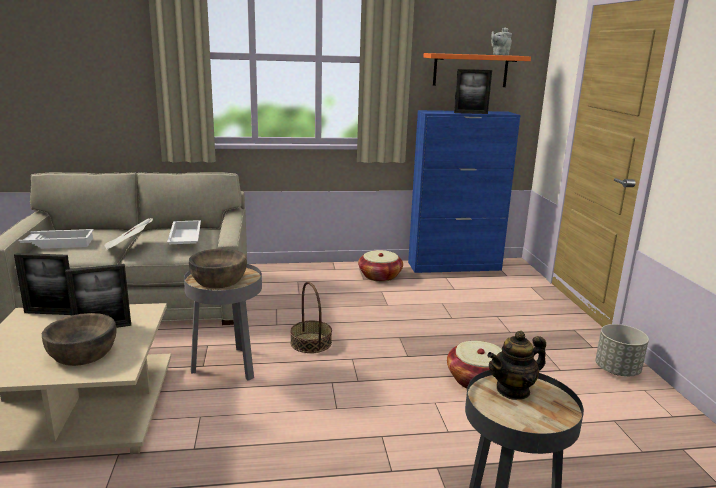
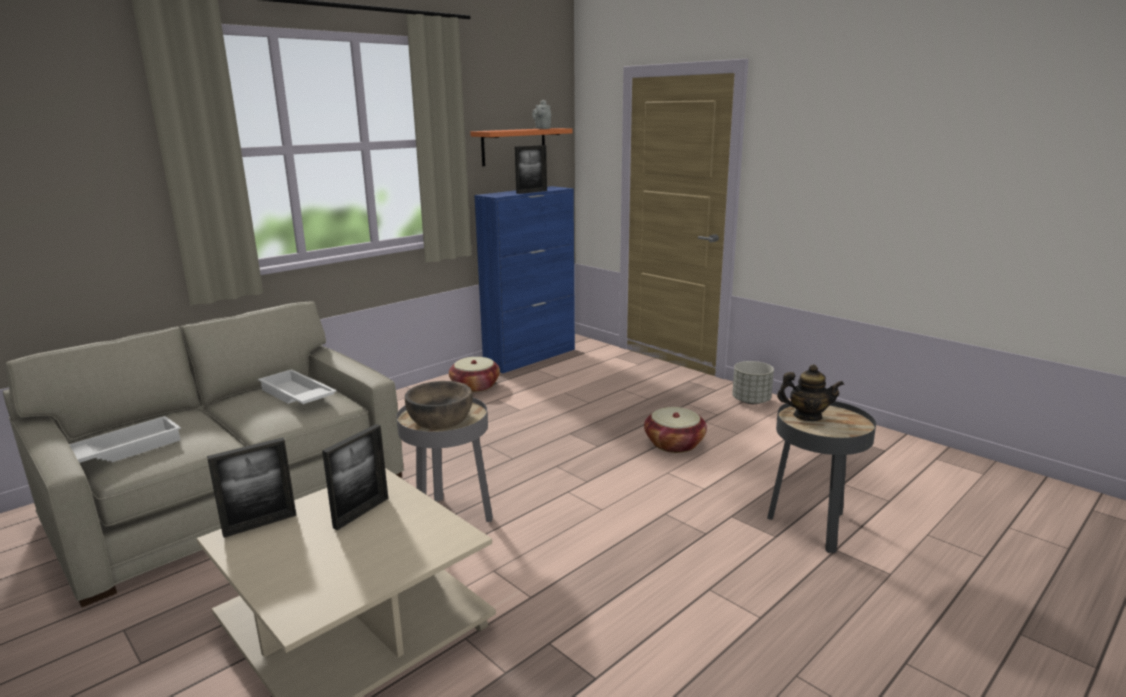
camera: 35 degrees left, 0 degrees up
(83, 353) = (388, 541): brown bowl -> none
(128, 246) = (239, 423): newspaper -> none
(311, 342) = (499, 467): basket -> none
(513, 390) = (807, 416): teapot -> teapot turned 105 degrees counterclockwise

